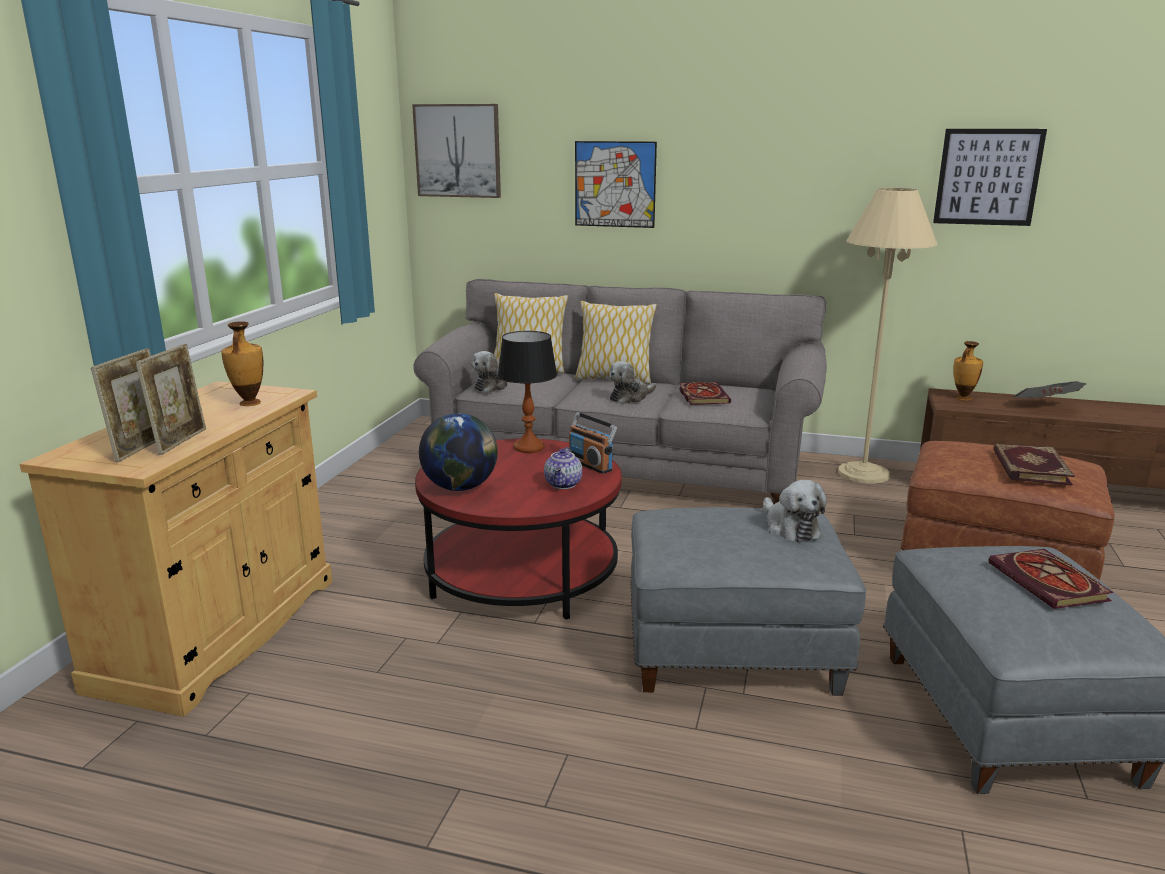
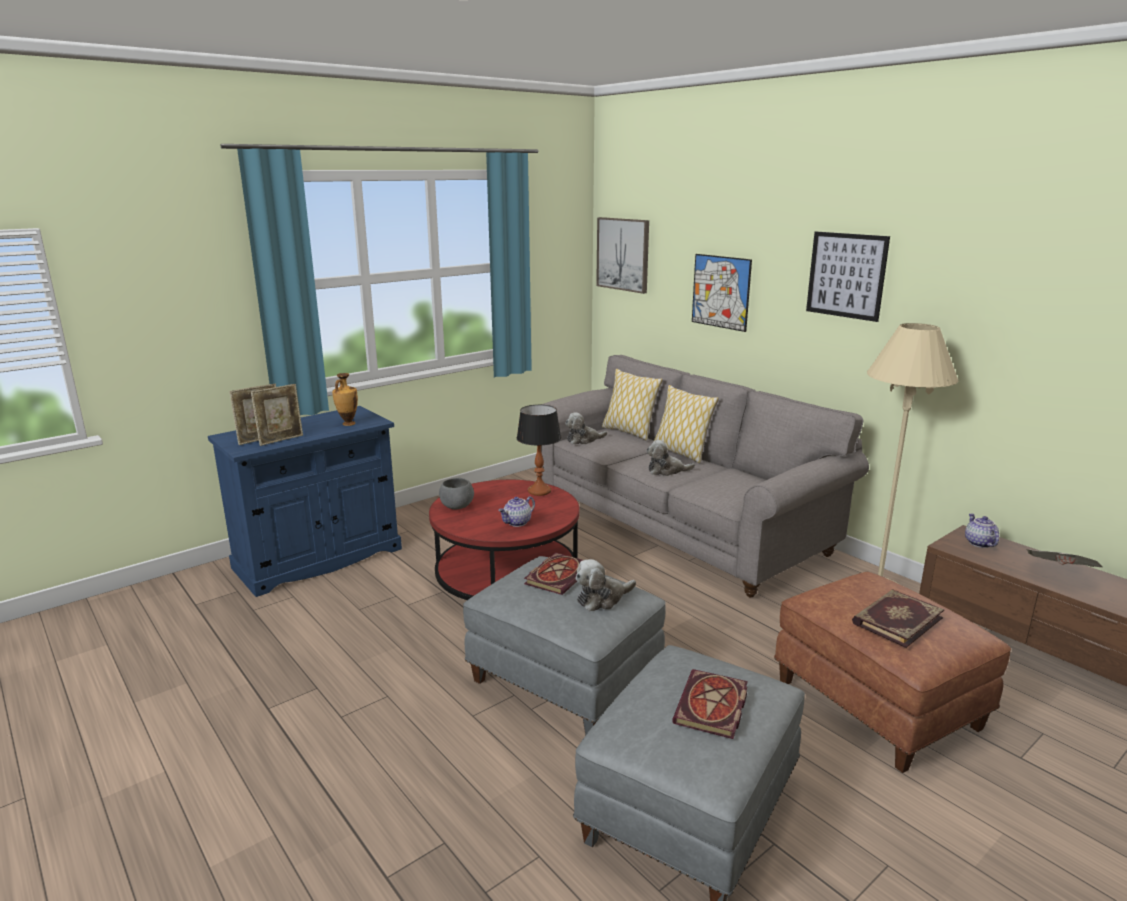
camera: 35 degrees right, 0 degrees up
(219, 632) = (318, 558): beige cabinet -> blue cabinet
(460, 487) = (457, 507): globe -> grey bowl
(590, 464) = (556, 514): radio -> none
(702, 396) = (718, 482): book -> book (558, 575)
(790, 528) = (602, 599): plush toy -> plush toy turned 45 degrees clockwise
(962, 398) = (978, 543): vase -> teapot
(988, 177) = (1037, 323): picture -> picture (846, 275)

